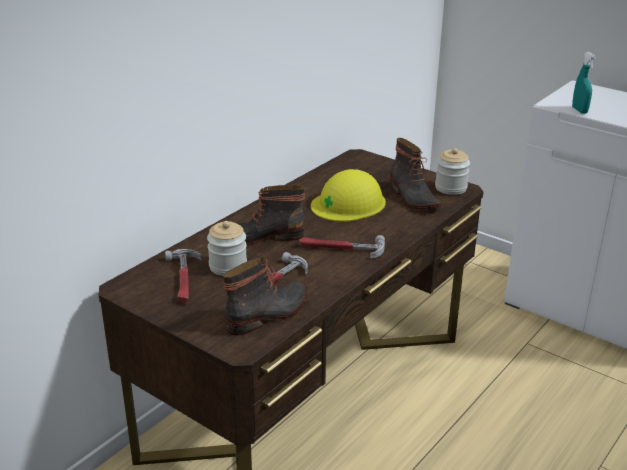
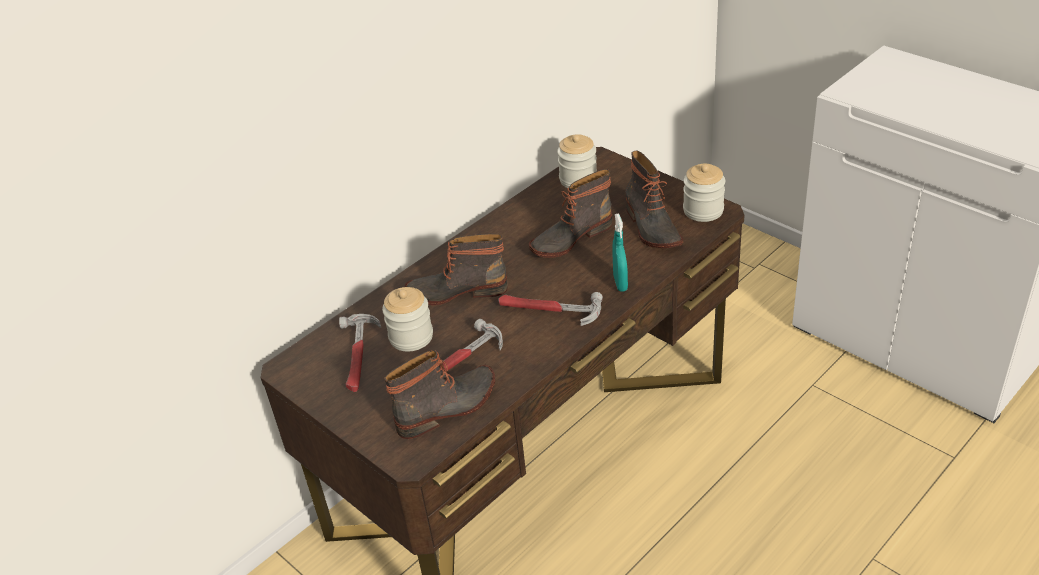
camera: 10 degrees right, 10 degrees up
(347, 168) = (578, 179): none -> jar
(348, 204) = (570, 238): yellow hard hat -> boot
(579, 110) = (878, 103): turquoise spray bottle -> turquoise spray bottle (620, 283)

